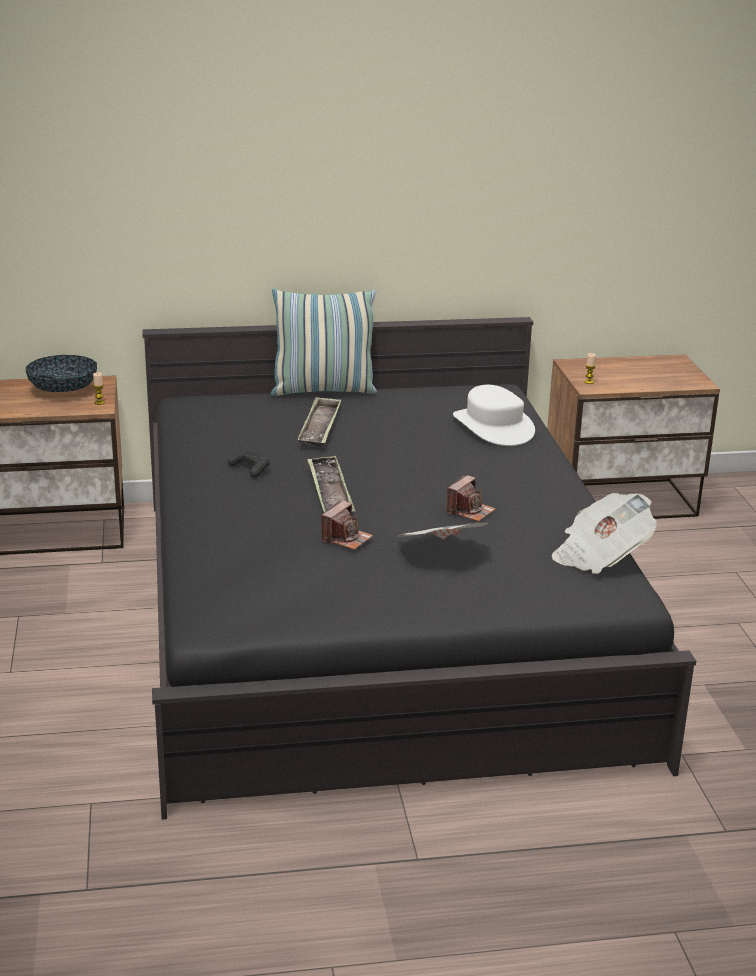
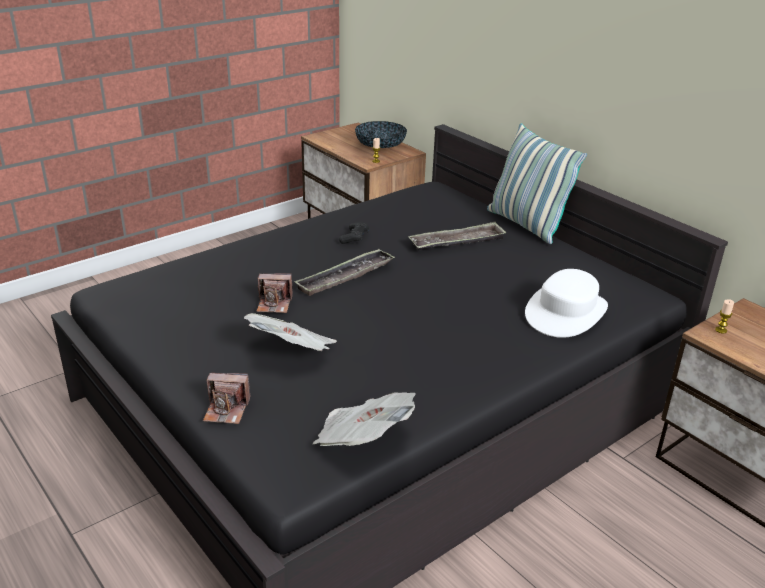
camera: 60 degrees right, 5 degrees up
(470, 511) = (382, 345): camera -> camera (227, 410)

